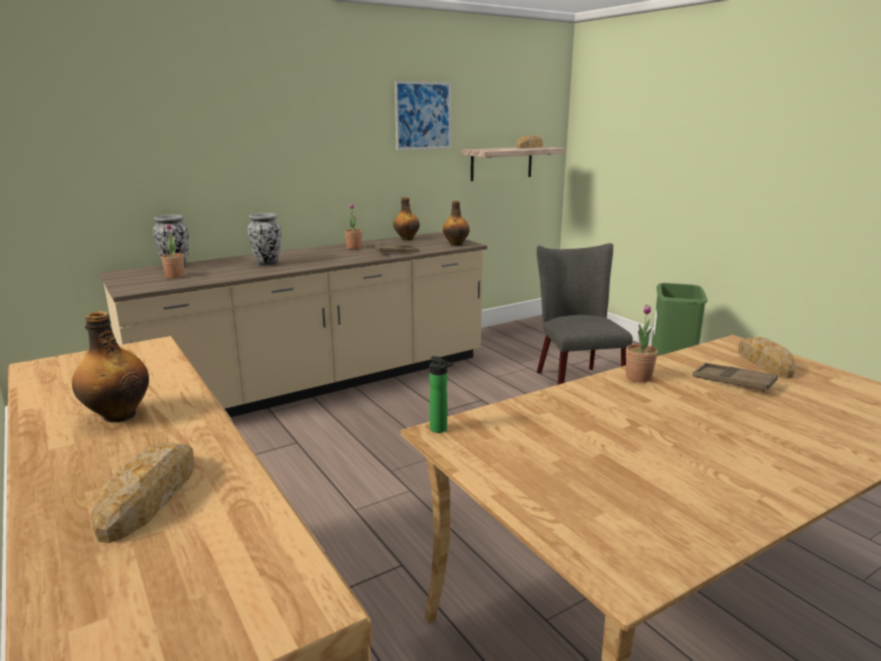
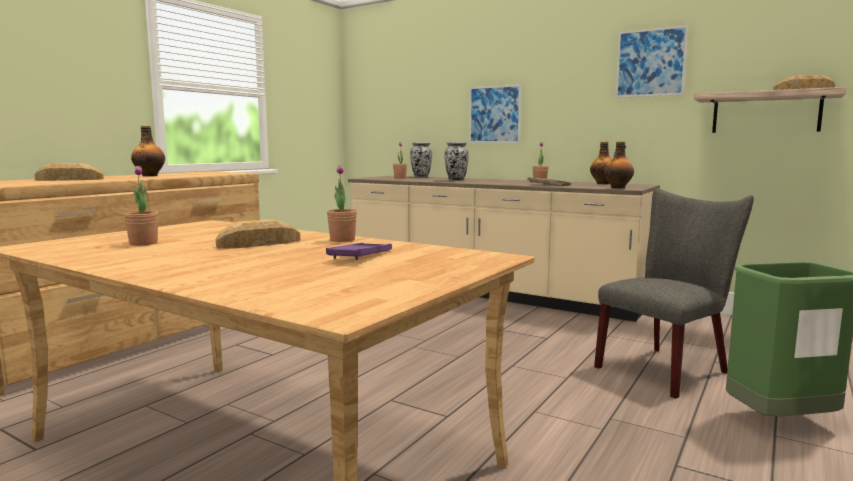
camera: 65 degrees right, 10 degrees down
(264, 170) = (494, 114): none -> picture
(440, 430) = (212, 222): bottle -> none
(626, 479) = (143, 243): none -> potted plant
(733, 382) = (360, 256): brown tray -> purple tray
(764, 362) = (439, 263): bread -> bread (259, 243)

